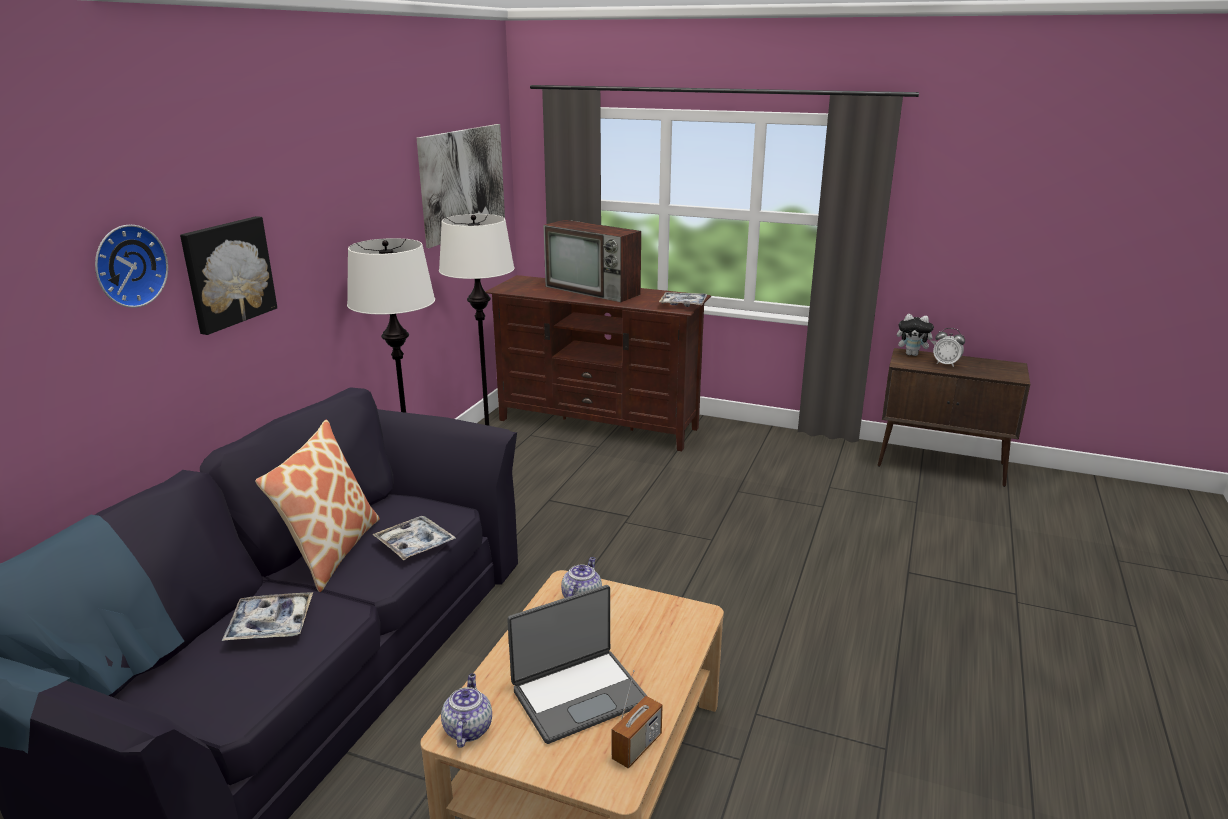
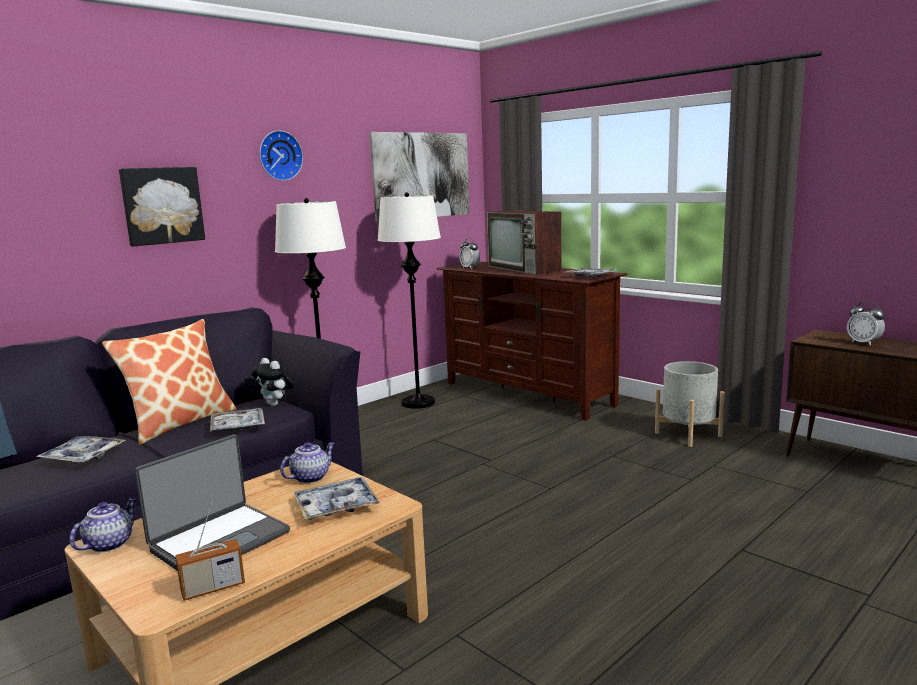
camera: 25 degrees right, 10 degrees down
(127, 265) = (68, 183): wall clock -> wall clock (279, 156)
(528, 291) = (470, 268): none -> alarm clock
(578, 695) = (219, 540): laptop -> laptop turned 45 degrees counterclockwise
(647, 628) = (336, 506): none -> tray
(785, 454) = (688, 434): none -> grey planter
(912, 354) = (831, 334): plush toy -> plush toy (275, 404)

